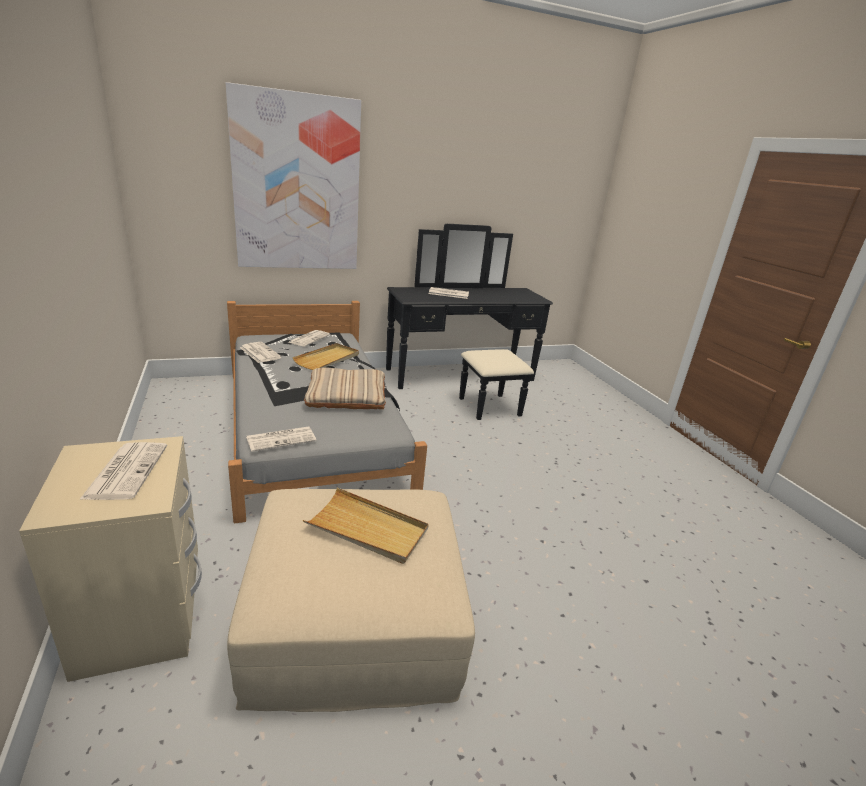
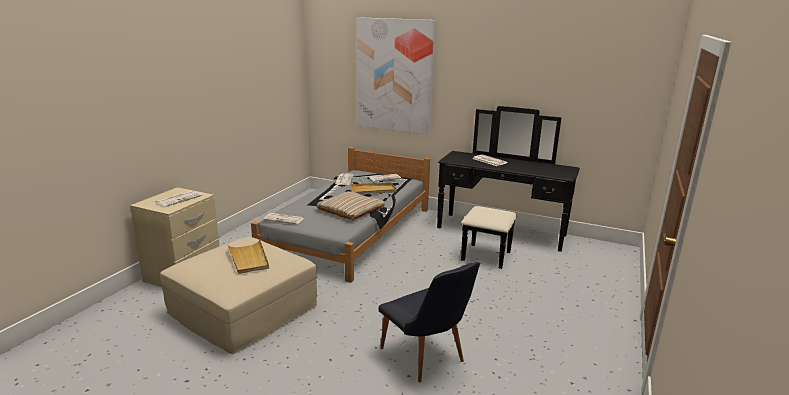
camera: 45 degrees right, 5 degrees down
(627, 551) = (426, 359): none -> black chair

